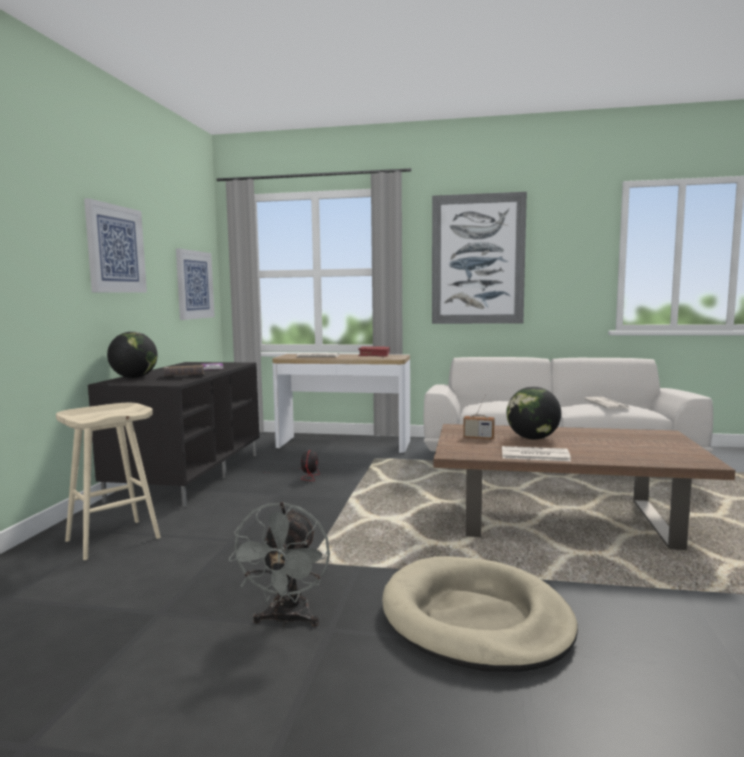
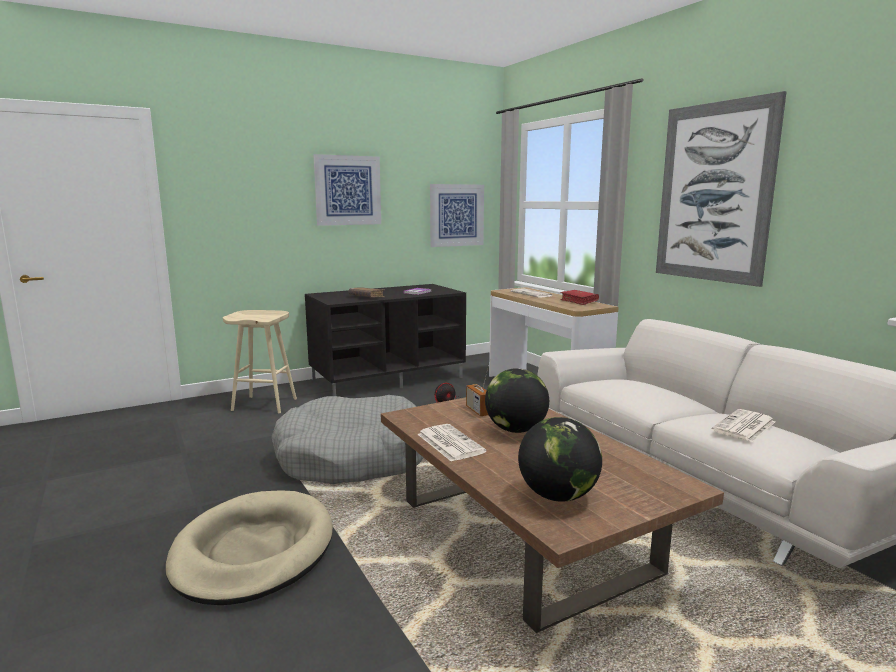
camera: 50 degrees right, 5 degrees up
(134, 377) = (343, 293): globe -> globe (557, 496)
(286, 620) = (201, 488): grey fan -> none
(345, 534) = (352, 457): none -> grey dog bed

